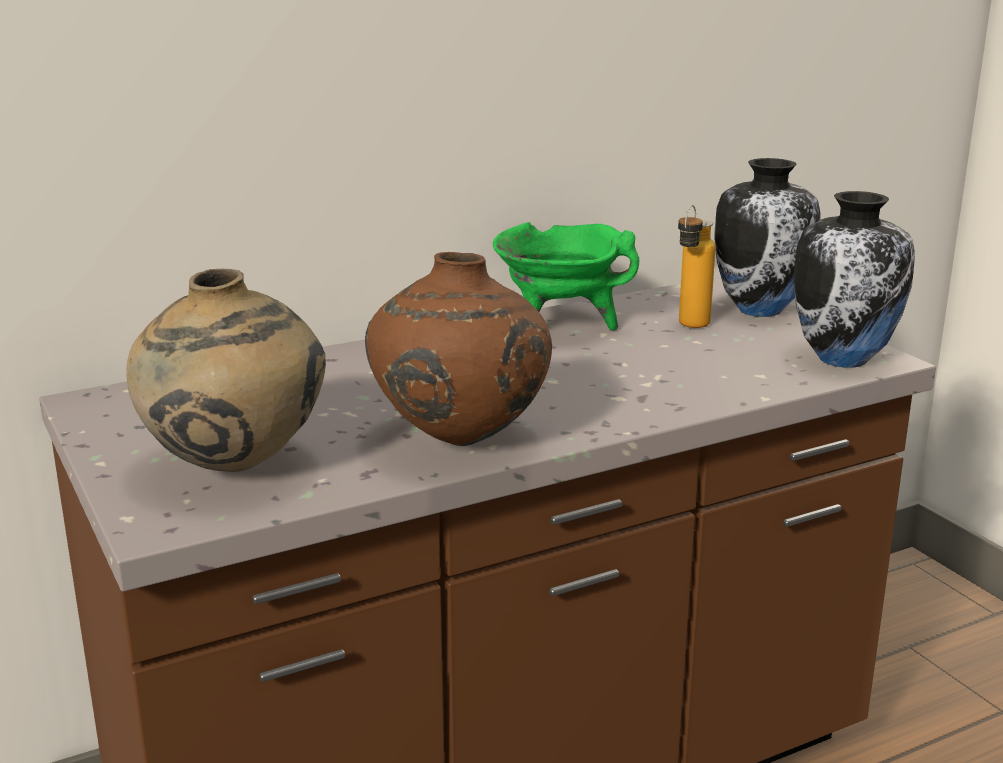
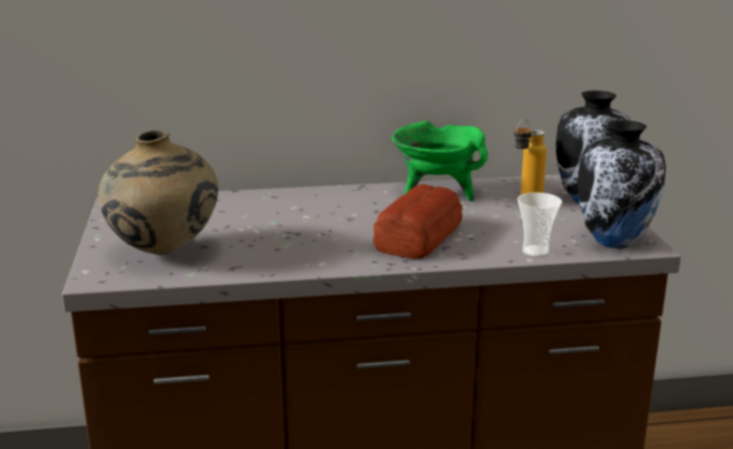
camera: 20 degrees right, 0 degrees up
(459, 441) = (304, 257): brown vase -> none
(591, 389) = (417, 237): none -> bread
(762, 386) = (535, 251): none -> cup

